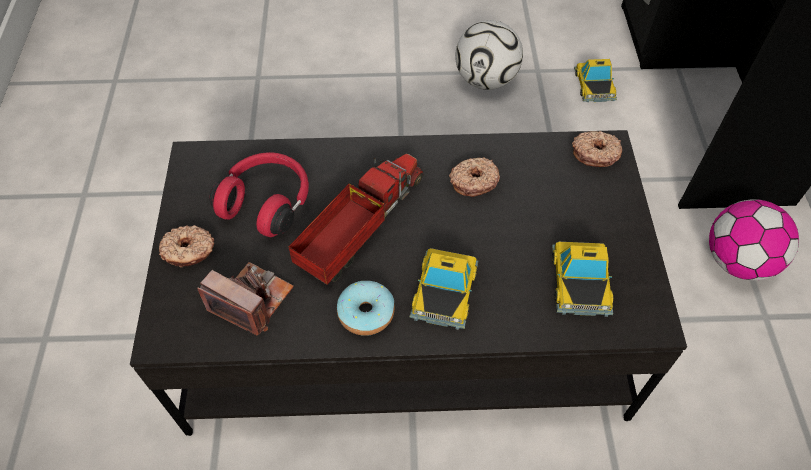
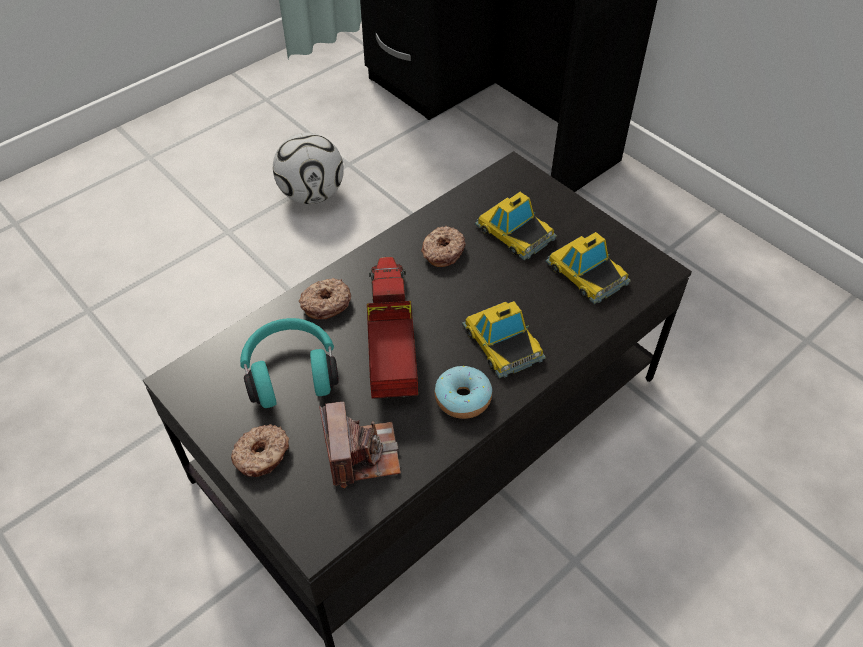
camera: 40 degrees left, 5 degrees down
(251, 300) = (361, 454): camera -> camera turned 90 degrees clockwise
(267, 202) = (291, 371): red headphones -> turquoise headphones
(594, 84) = (404, 151): toy car -> toy car (515, 232)
(595, 153) = (508, 179): donut -> donut (325, 303)
(737, 261) = (619, 222): football -> none

